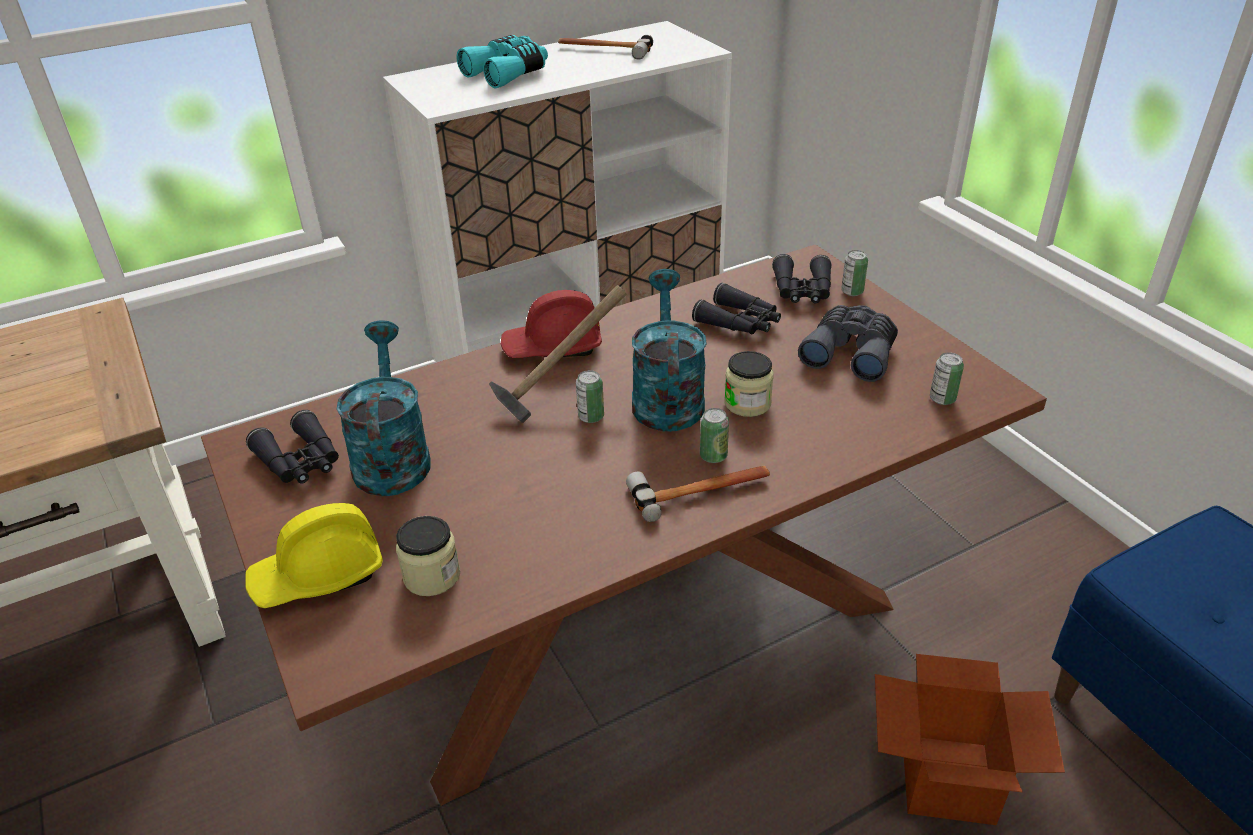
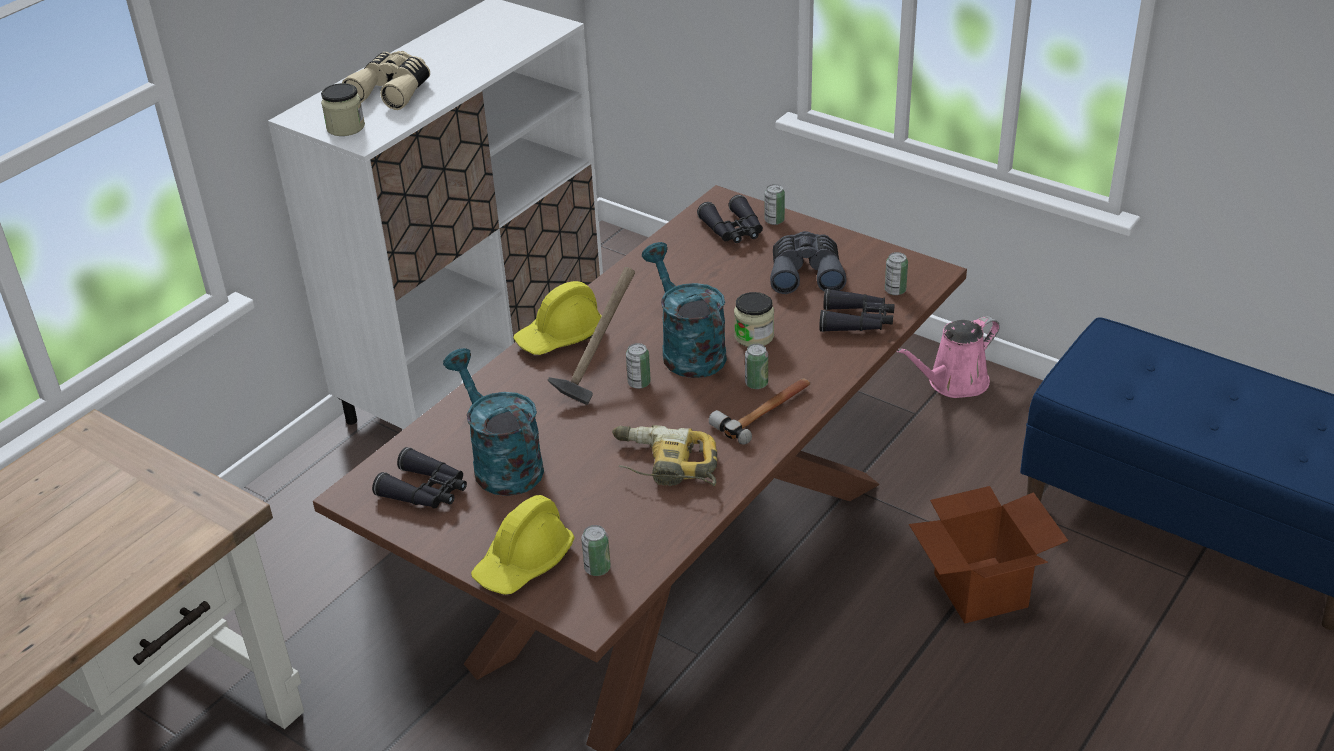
camera: 25 degrees left, 0 degrees up
(383, 612) = (597, 568): none -> can
(432, 576) = (612, 533): jar -> jar (345, 127)
(508, 73) = (393, 90): turquoise binoculars -> beige binoculars
(546, 516) = (664, 466): none -> power drill
(553, 347) = (561, 337): red hard hat -> yellow hard hat
(603, 50) = (461, 45): hammer -> none
(739, 322) = (701, 272): black binoculars -> black binoculars (857, 321)
(1033, 526) = (953, 383): none -> pink watering can

